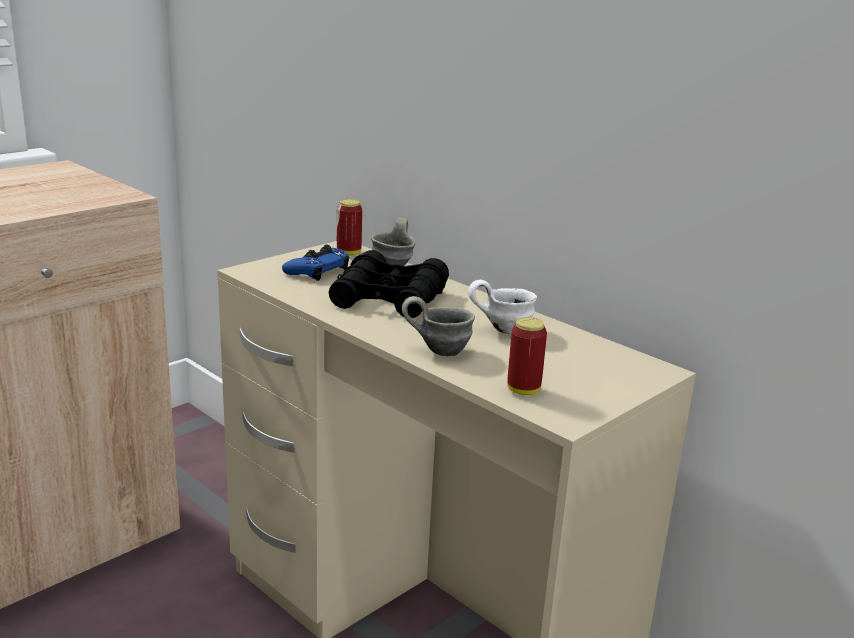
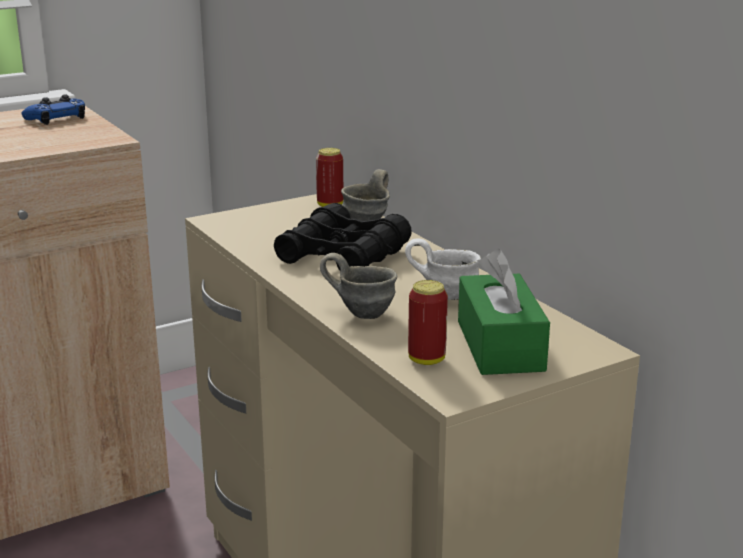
camera: 15 degrees right, 0 degrees up
(317, 270) = (285, 223): blue game controller -> blue game controller (56, 118)
(578, 373) = (500, 345): none -> green tissue box

